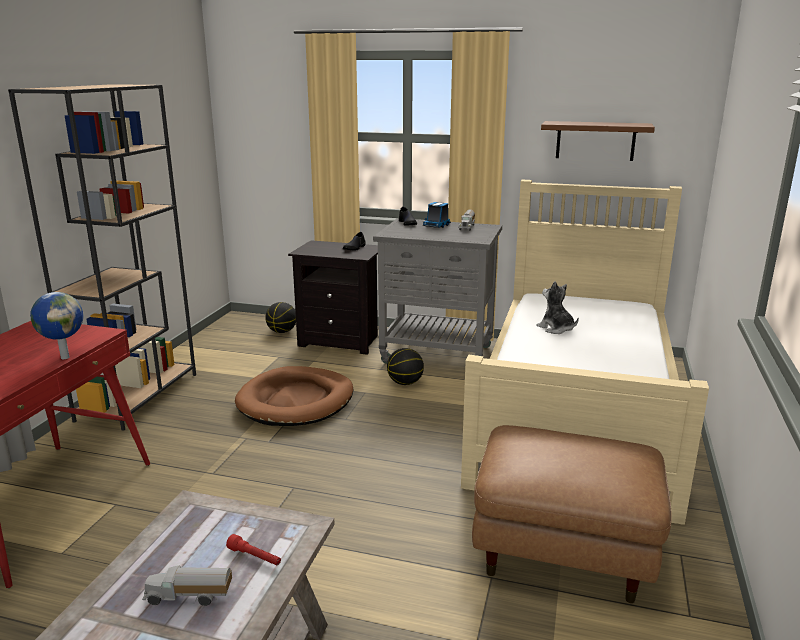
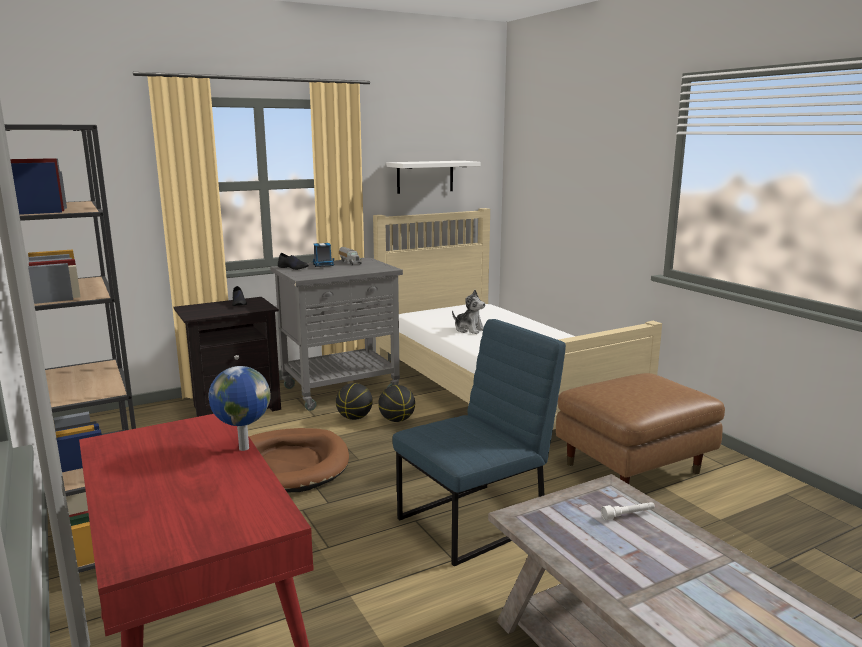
camera: 45 degrees left, 5 degrees down
(189, 597) = (651, 555): toy truck -> none
(255, 557) = (628, 515): red flashlight -> white flashlight
(281, 331) = (154, 420): basketball -> basketball (396, 420)
(330, 513) = (475, 521): none -> blue chair
(556, 329) = (469, 330): plush toy -> plush toy turned 150 degrees counterclockwise
(595, 140) = (425, 177): brown shelf -> white shelf

